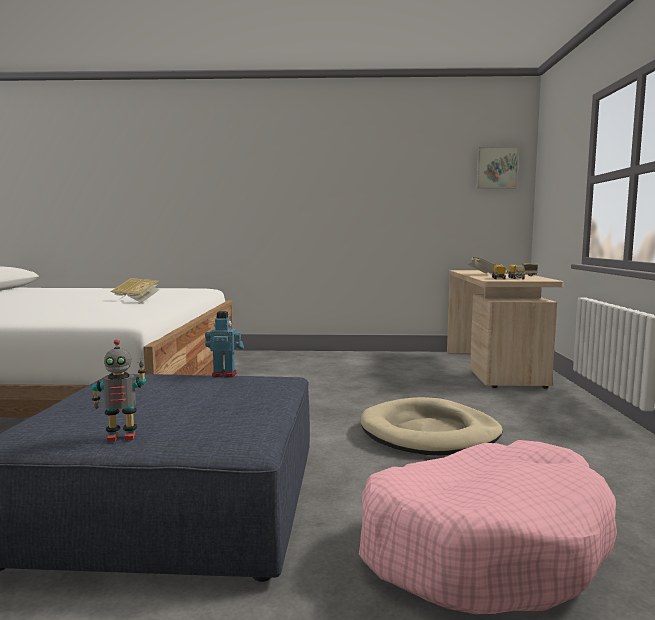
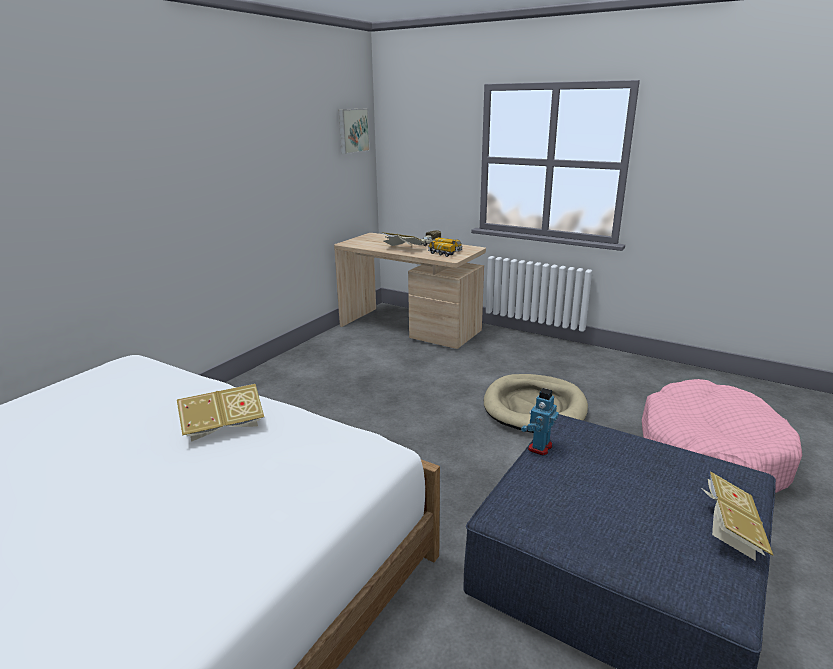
camera: 60 degrees left, 15 degrees up
(121, 437) = (730, 531): toy robot -> book

